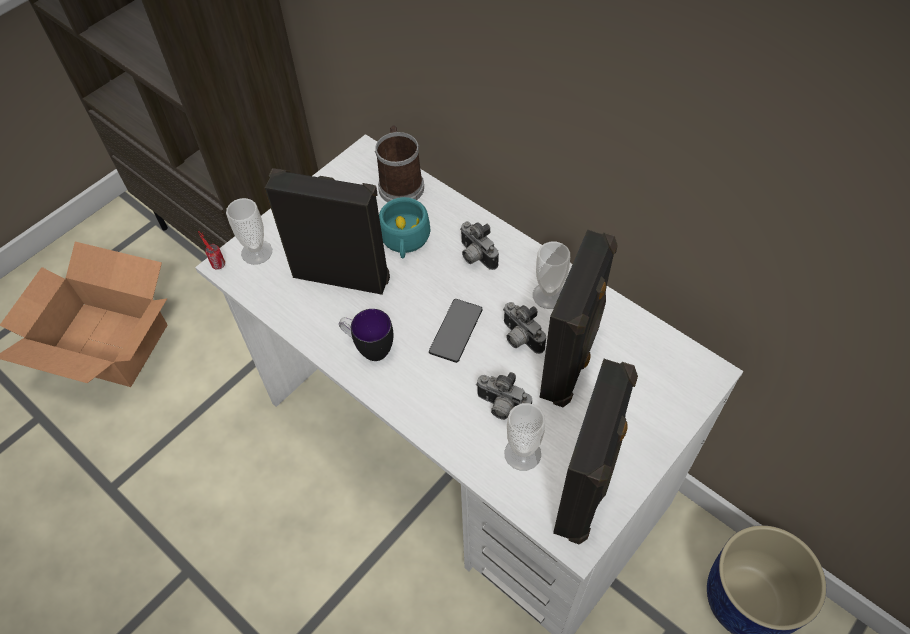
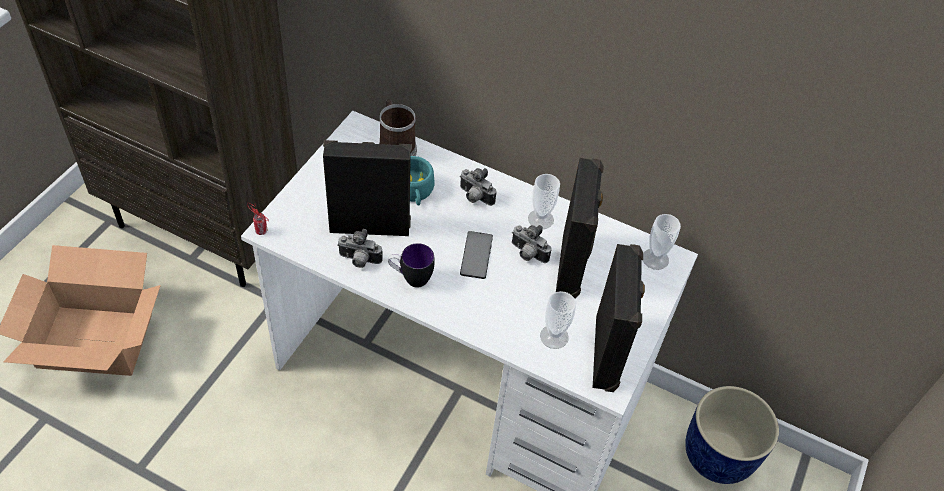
camera: 20 degrees left, 5 degrees down
(257, 252) = (291, 217): cup -> cup (655, 259)
(501, 407) = (528, 306): camera -> camera (359, 261)

